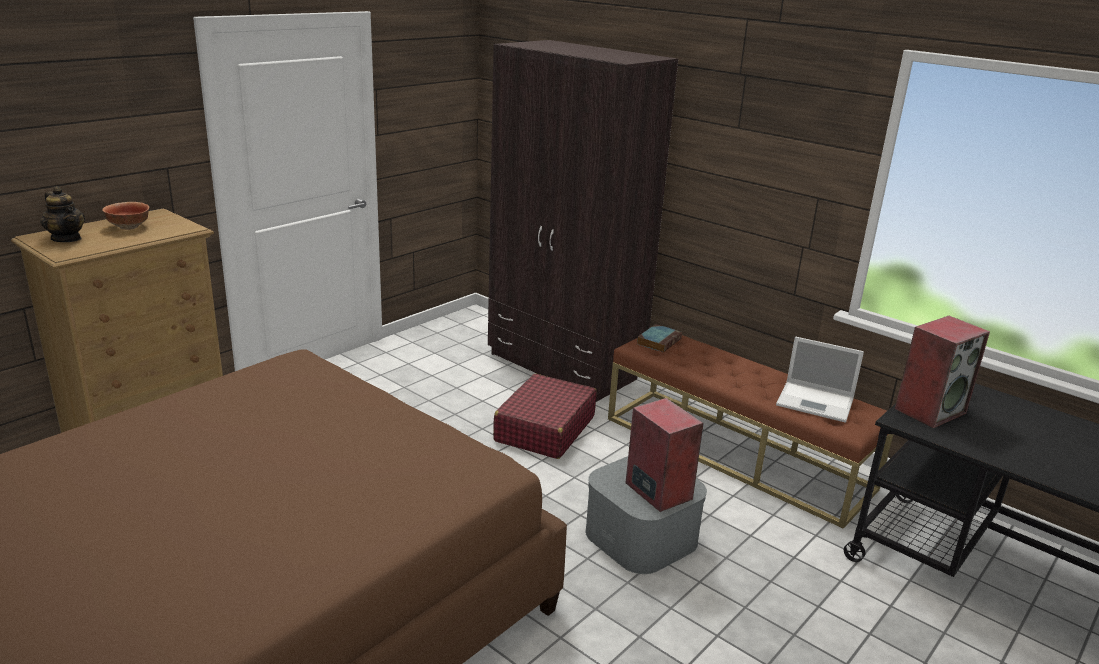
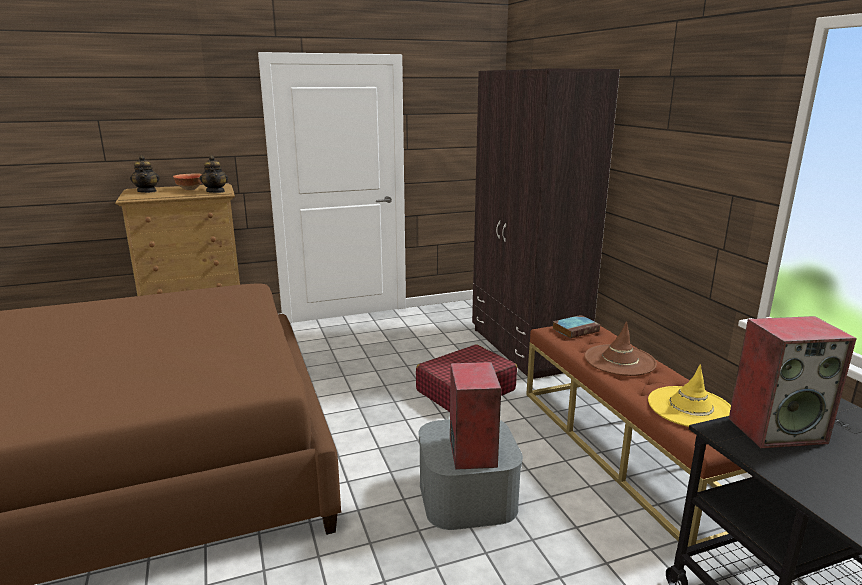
camera: 30 degrees right, 5 degrees down
(178, 228) = (215, 191): none -> teapot
(725, 367) = (619, 360): none -> brown hat
(816, 402) = (690, 407): laptop -> yellow hat

